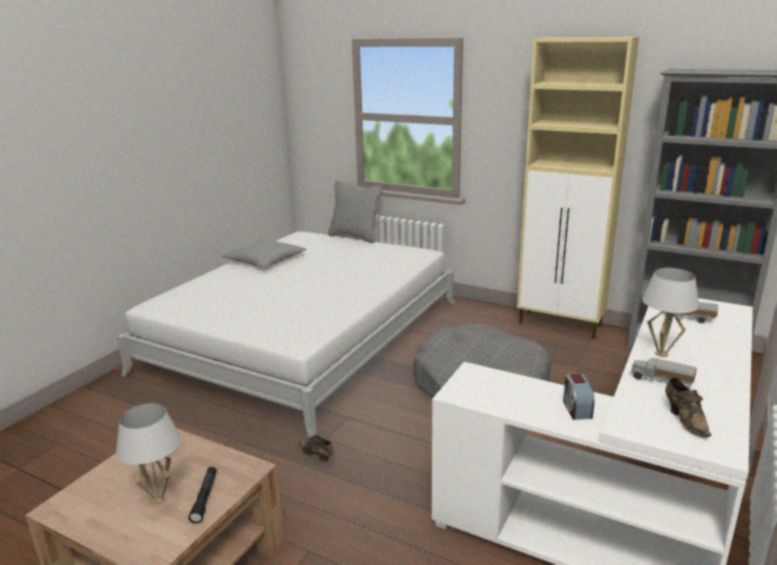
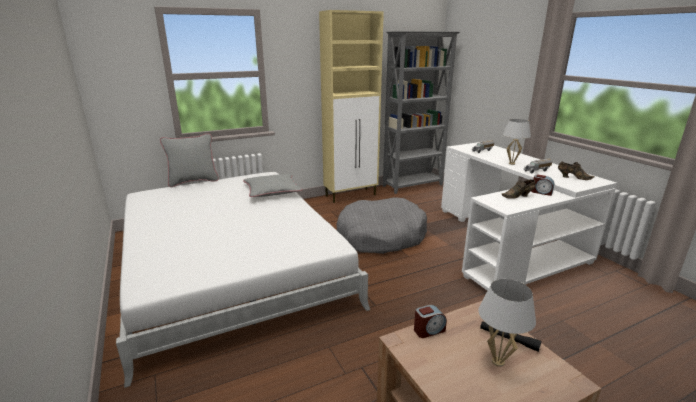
camera: 55 degrees left, 0 degrees up
(188, 445) = (429, 330): none -> alarm clock
(265, 259) = (159, 217): grey pillow -> grey pillow (272, 191)
(316, 456) = (390, 315): brown shoe -> brown shoe (518, 196)

